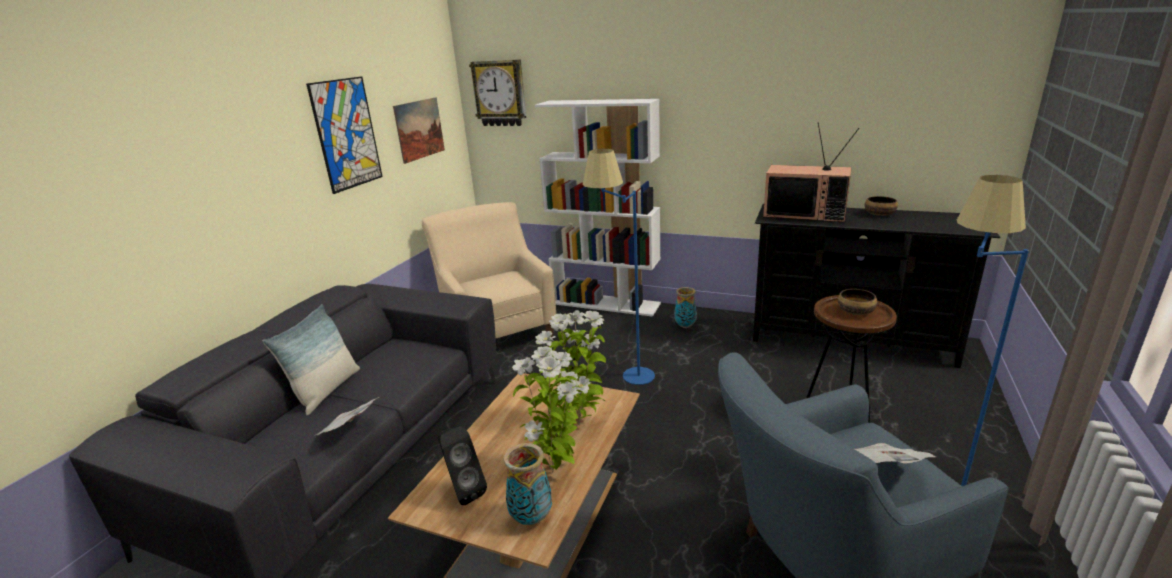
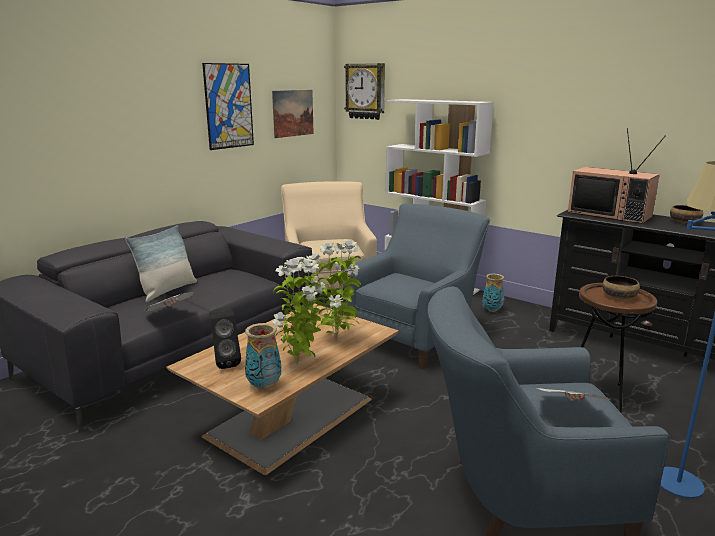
camera: 15 degrees right, 5 degrees down
(623, 375) = (416, 336): blue floor lamp -> blue armchair

